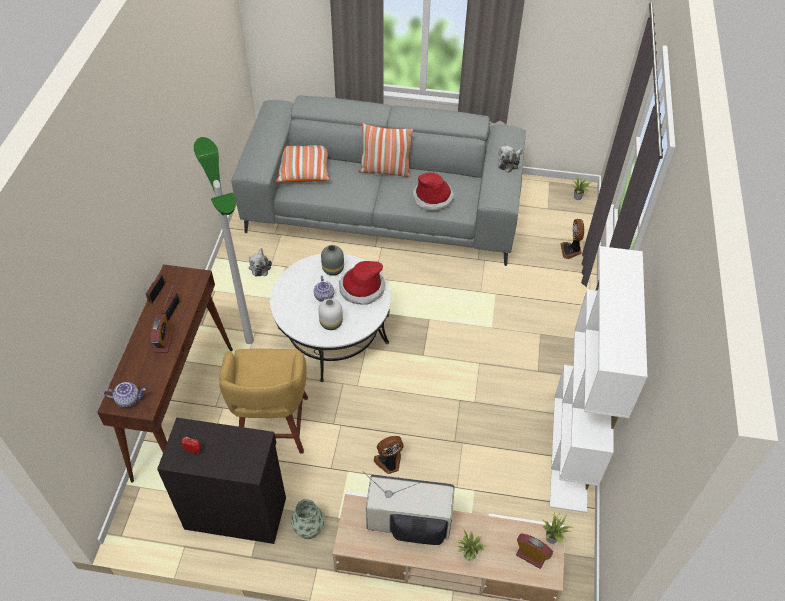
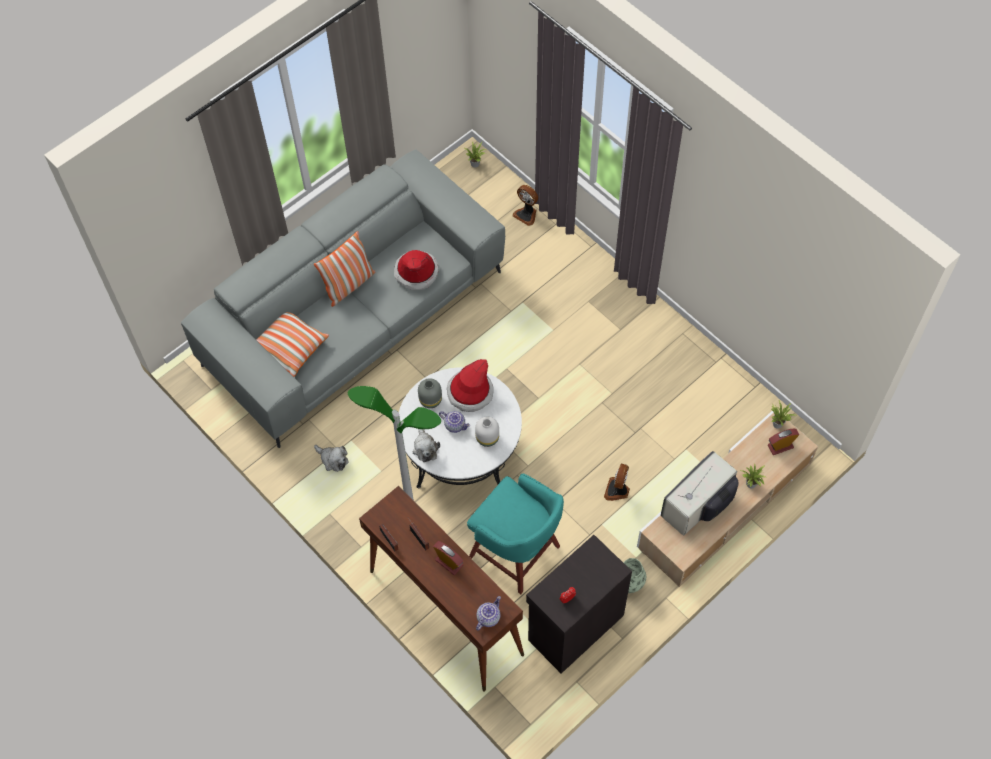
camera: 50 degrees left, 10 degrees up
(272, 427) = (517, 553): yellow stool -> turquoise stool
(509, 163) = (446, 190): plush toy -> plush toy (425, 447)
(570, 452) = (706, 363): white bookcase -> none

